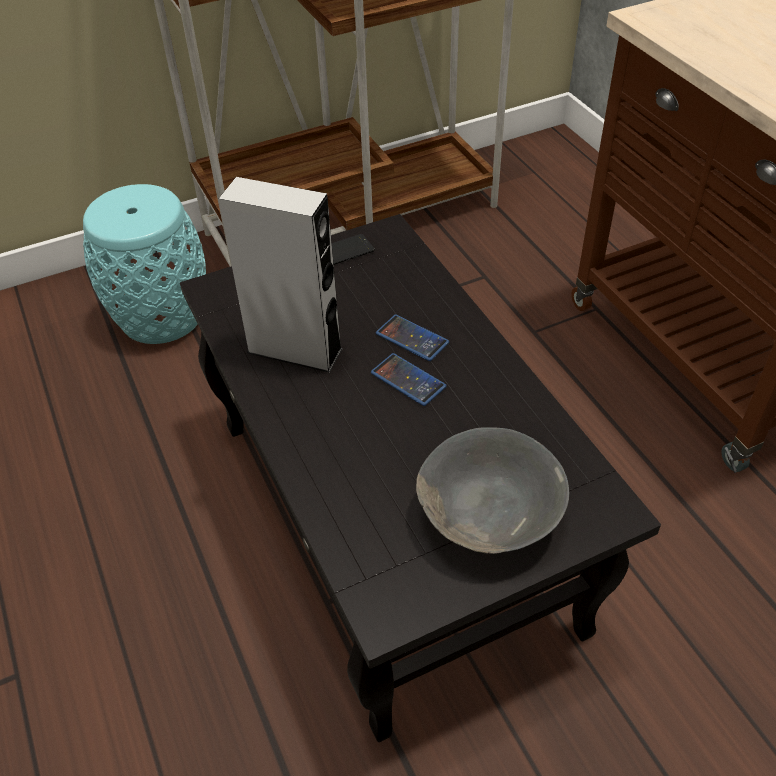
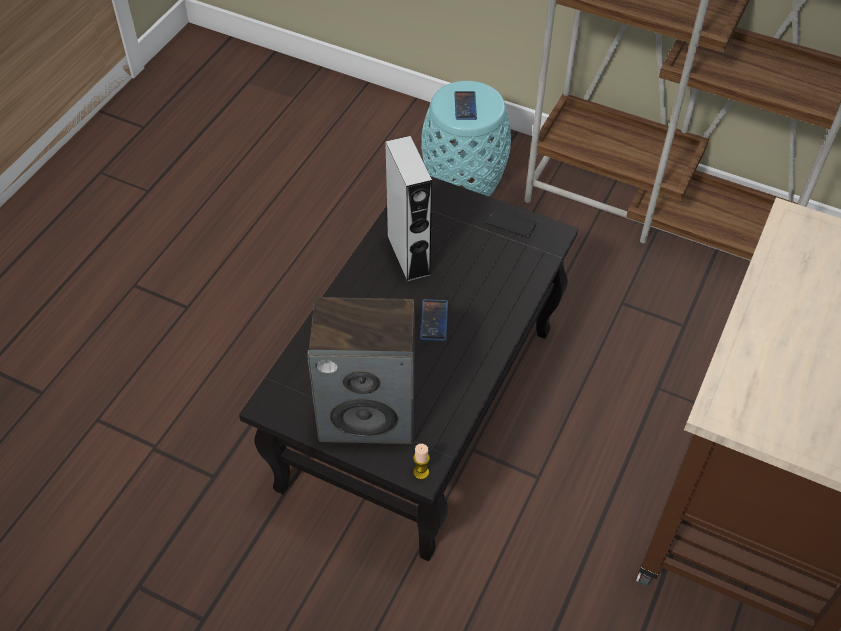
camera: 50 degrees right, 5 degrees up
(412, 338) = (469, 302): phone -> phone (465, 106)
(489, 514) = (368, 414): grey bowl -> speaker
(615, 511) = (421, 472): none -> candle

